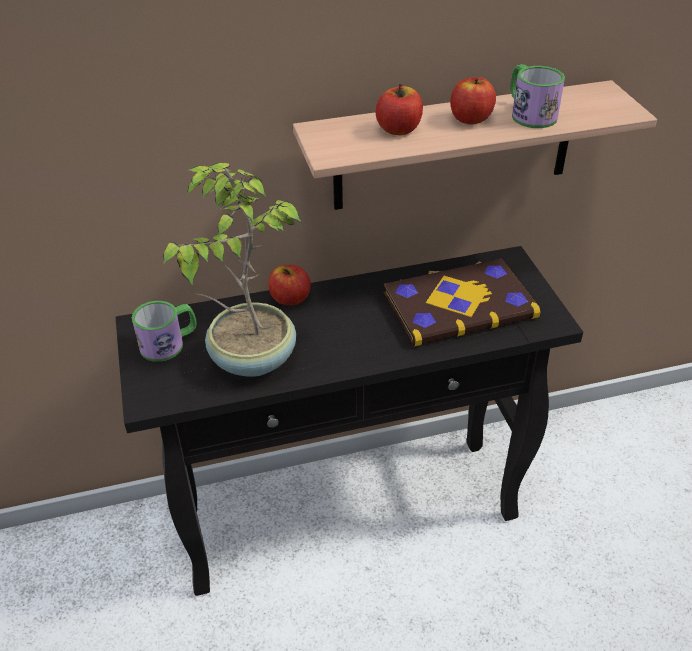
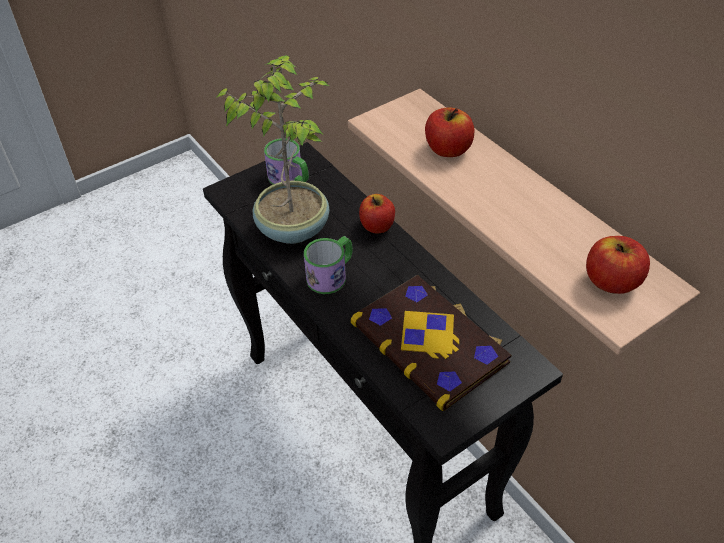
camera: 70 degrees right, 5 degrees up
(470, 119) = (503, 191): apple -> apple (611, 281)
(529, 113) = (547, 232): mug -> mug (331, 275)

